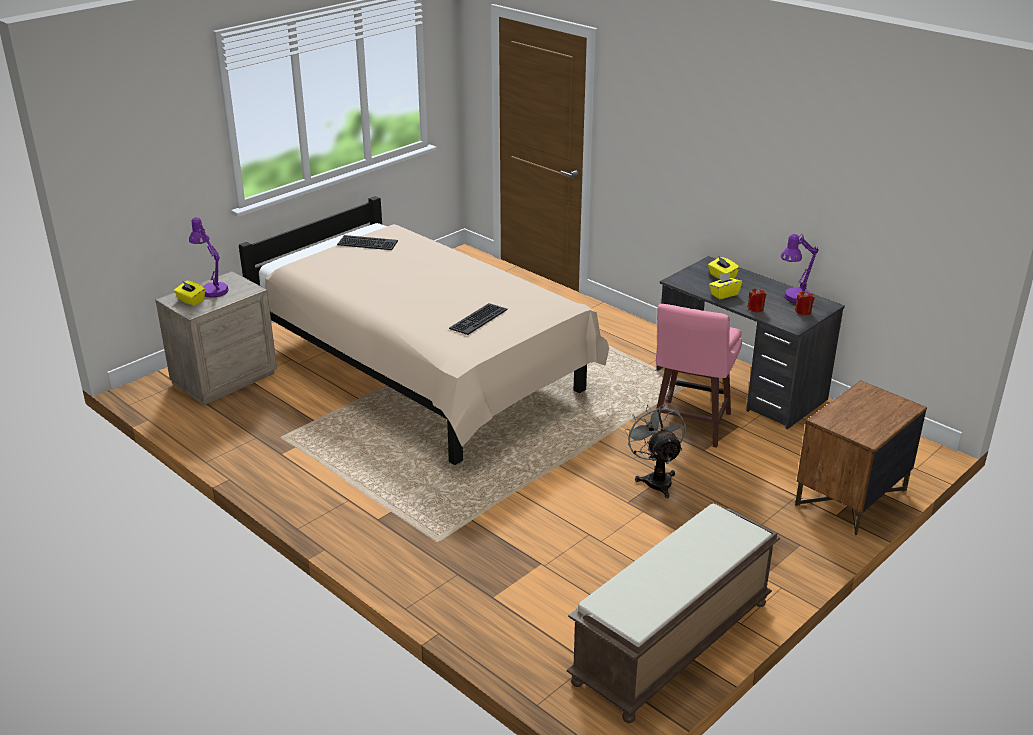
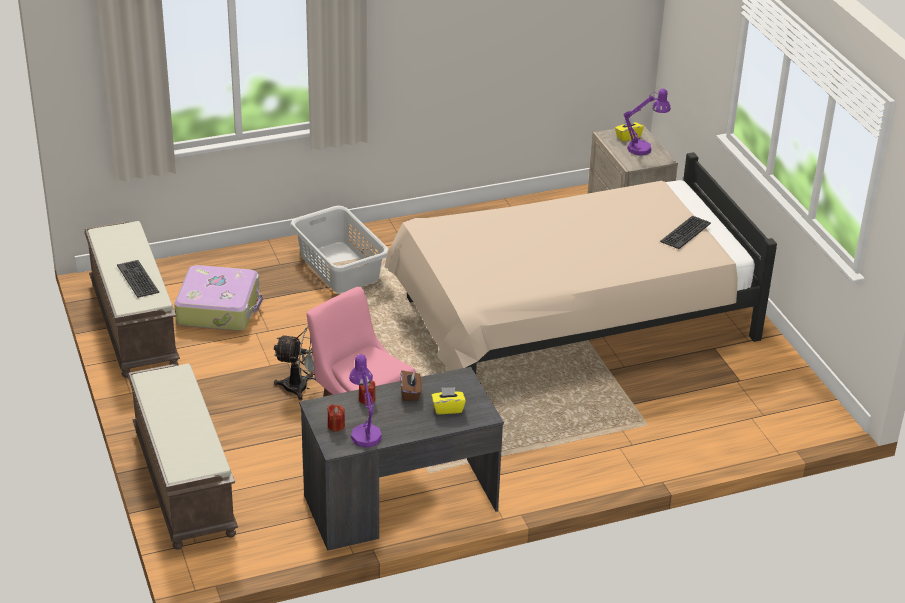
camera: 115 degrees right, 5 degrees up
(430, 527) = (340, 267): none -> grey laundry basket
(478, 319) = (480, 248): keyboard -> keyboard (138, 279)
(581, 586) = (219, 308): none -> suitcase
(724, 294) = (410, 393): yellow tissue box -> brown tissue box
(851, 498) = (182, 481): brown nightstand -> brown bench

